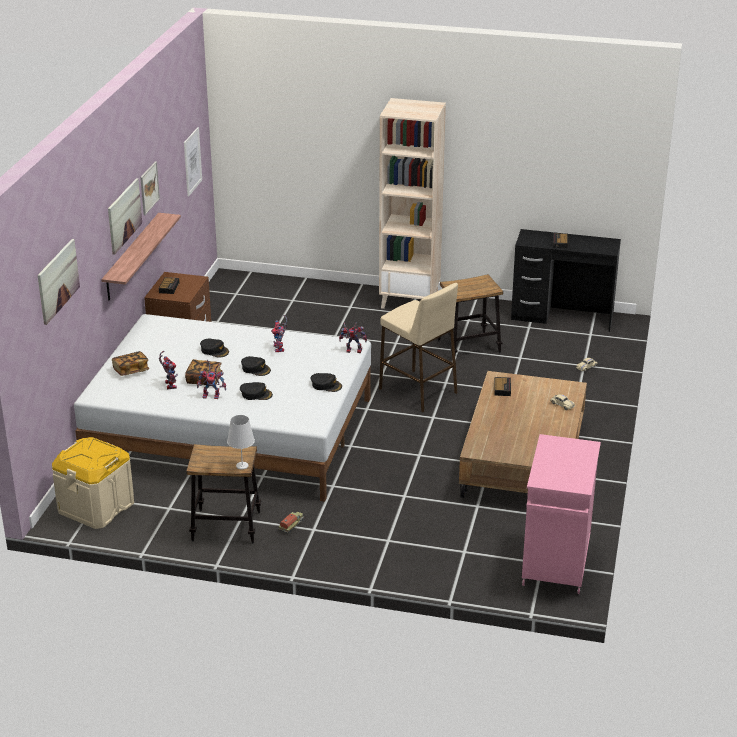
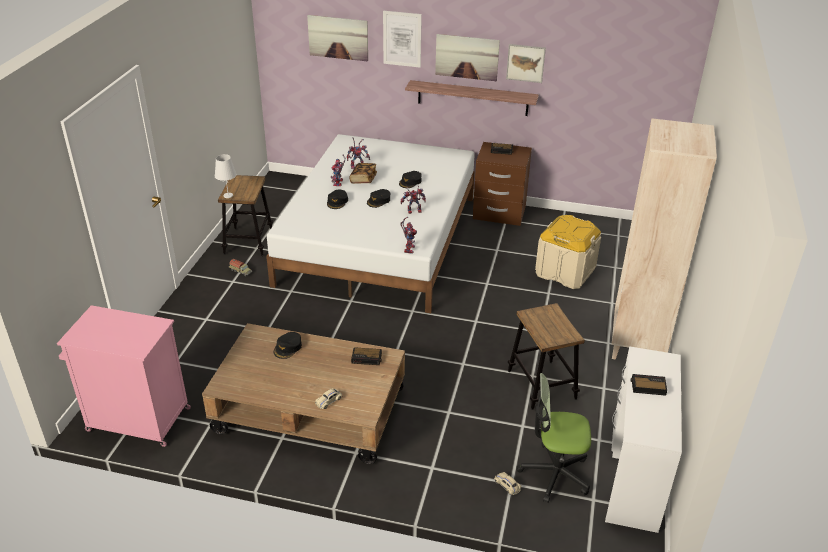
camera: 90 degrees right, 5 degrees up
(96, 507) = (286, 190): beige storage box -> beige storage box (565, 271)
(131, 370) = (380, 150): book -> none
(192, 161) = (636, 95): picture -> picture (402, 39)
(326, 385) = (347, 234): black cap -> black cap (288, 348)
(418, 391) = (445, 344): beige stool -> none
(562, 317) = (634, 475): black desk -> white desk
(569, 347) = (554, 473): none -> office chair

